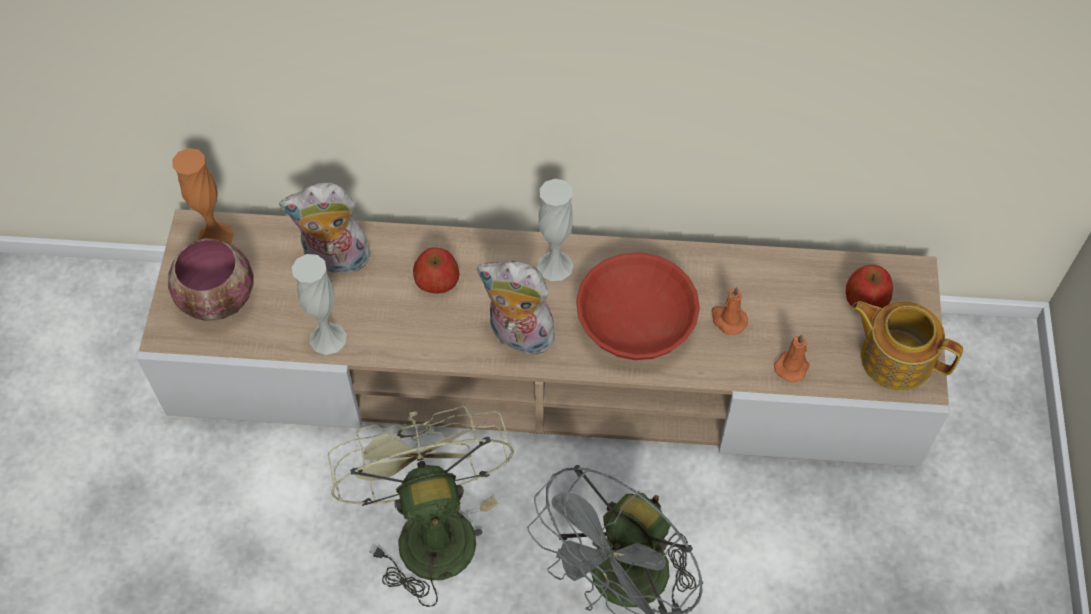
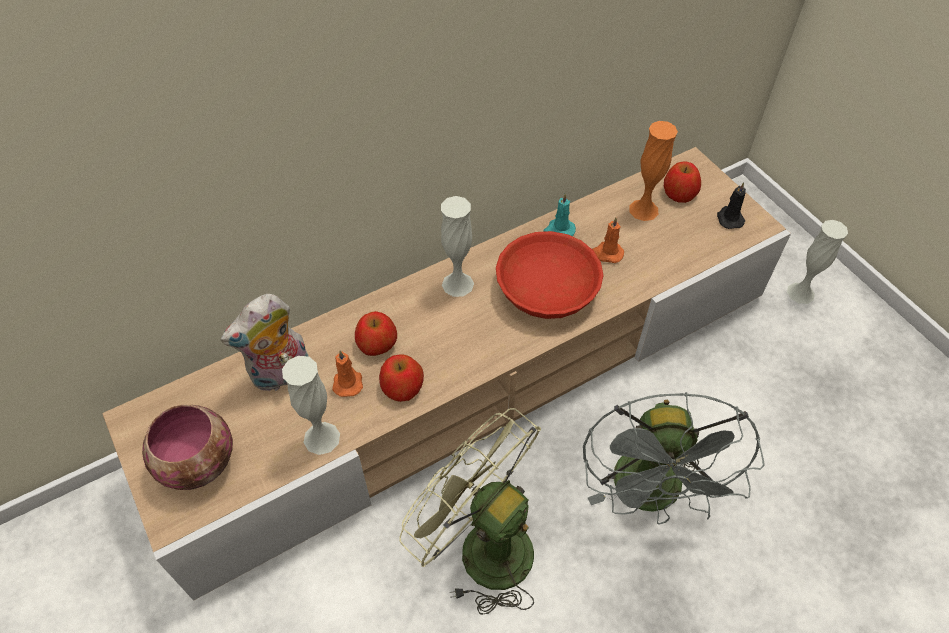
camera: 35 degrees left, 5 degrees down
(215, 236) = (157, 414): orange vase -> orange vase (643, 210)
(428, 334) = (402, 387): none -> apple
(518, 337) = (473, 348): plush toy -> none
(700, 267) = (559, 230): none -> turquoise candle
(792, 365) = (674, 259): orange candle -> orange candle (348, 382)
(895, 357) = (729, 218): teapot -> black candle
(972, 491) = (800, 293): none -> white vase

